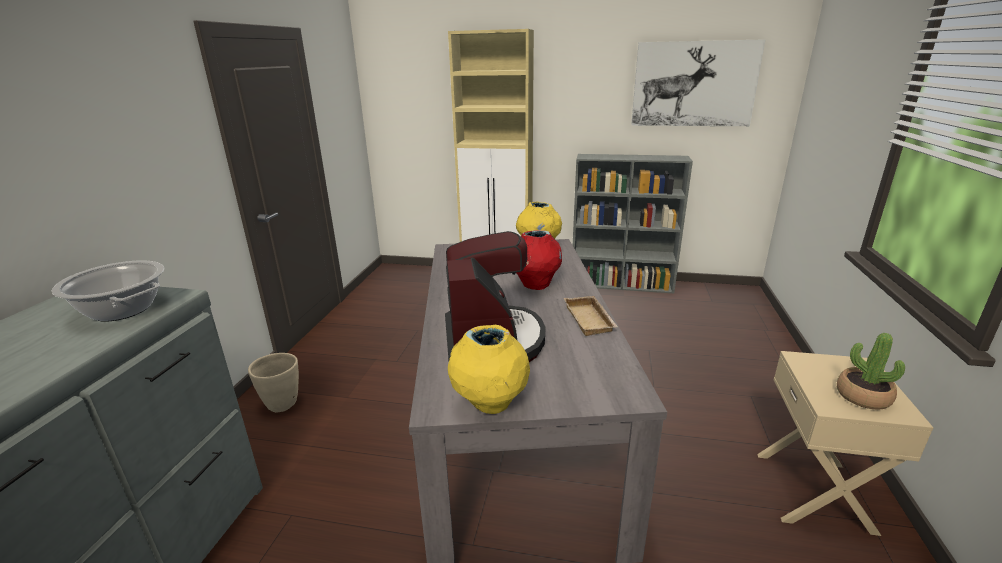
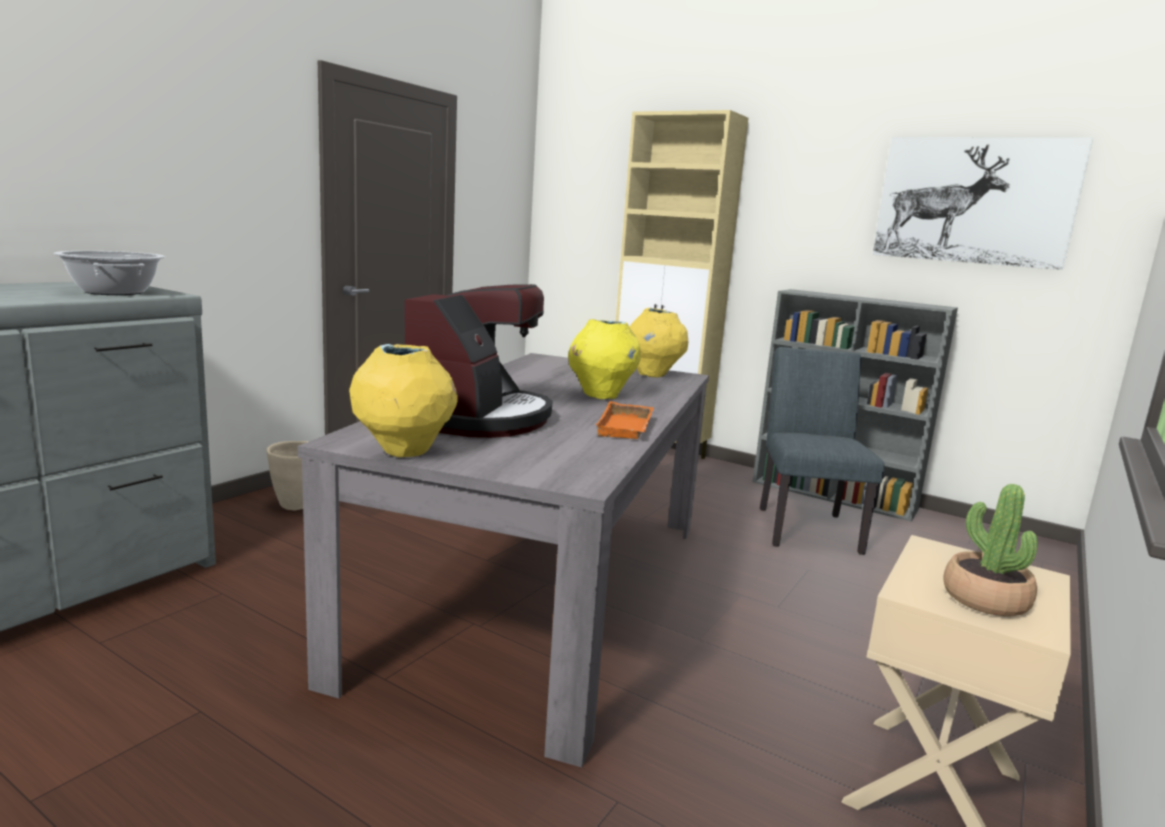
camera: 20 degrees right, 10 degrees down
(535, 285) = (601, 395): red vase -> yellow vase
(591, 320) = (627, 428): beige tray -> orange tray
(624, 315) = (806, 526): none -> grey chair

